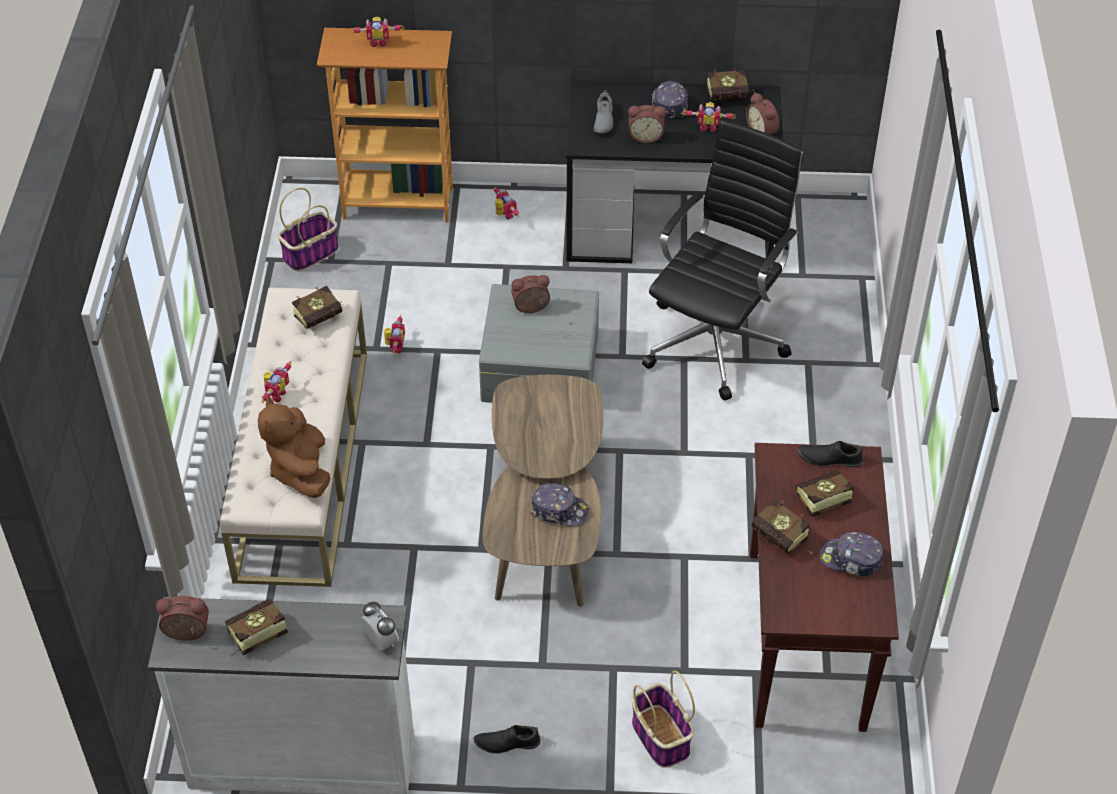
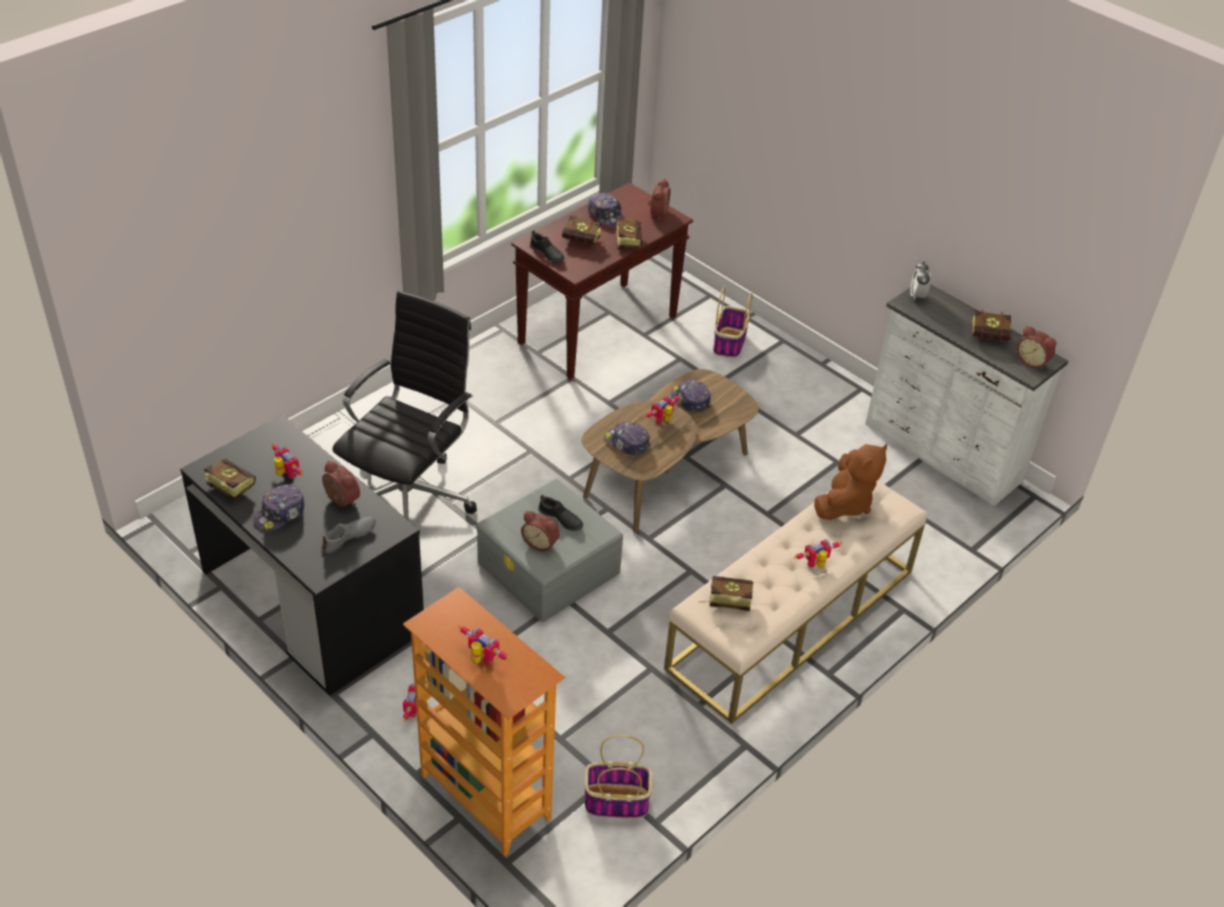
camera: 140 degrees left, 5 degrees down
(395, 347) = (636, 658): toy robot -> toy robot (663, 421)
(507, 742) = (815, 390): black shoe -> black shoe (560, 519)
(553, 406) = (626, 443): none -> cap
(716, 340) = (410, 498): black office chair -> black office chair turned 135 degrees clockwise
(763, 131) = (256, 443): alarm clock -> alarm clock (657, 213)

